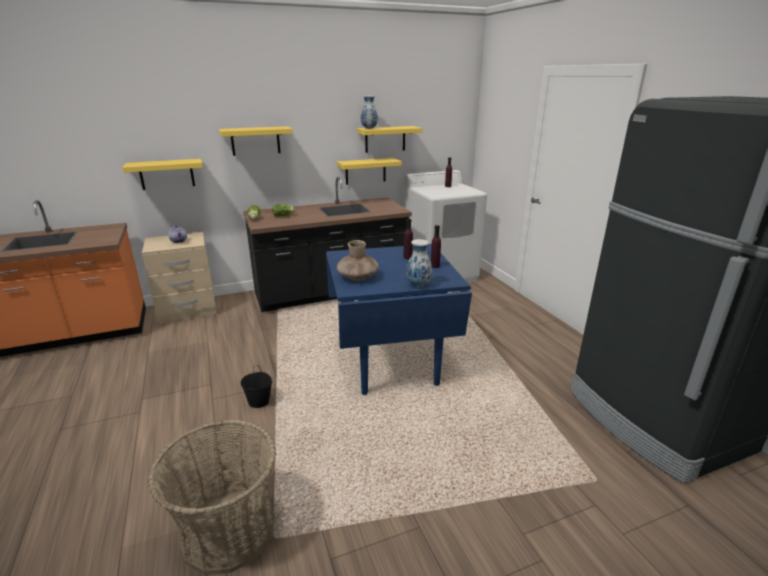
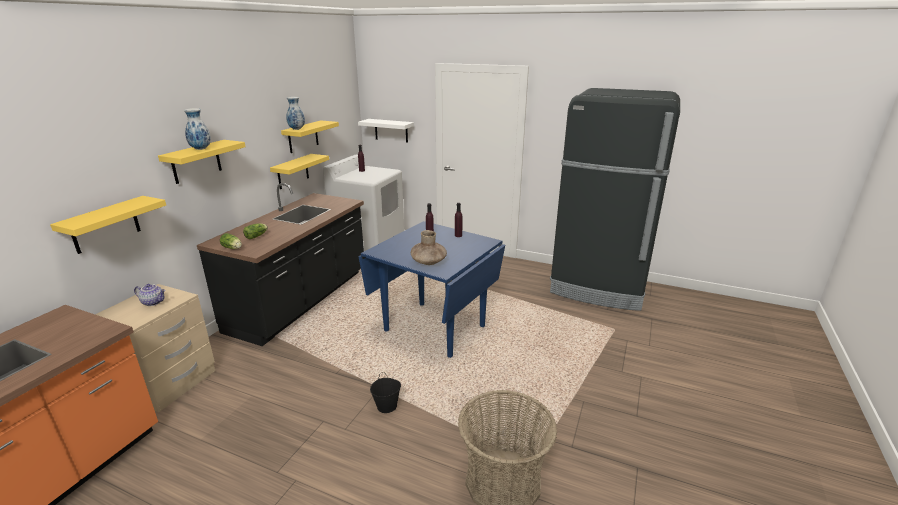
camera: 45 degrees left, 0 degrees up
(419, 285) = (475, 251): vase -> vase (201, 149)
(496, 148) = (391, 130): none -> white shelf

